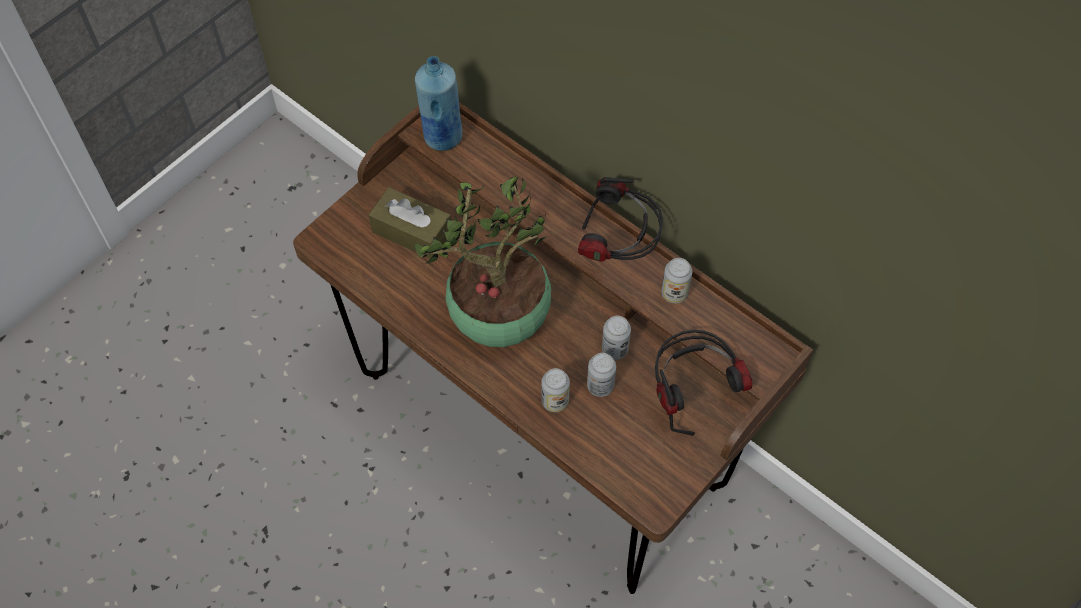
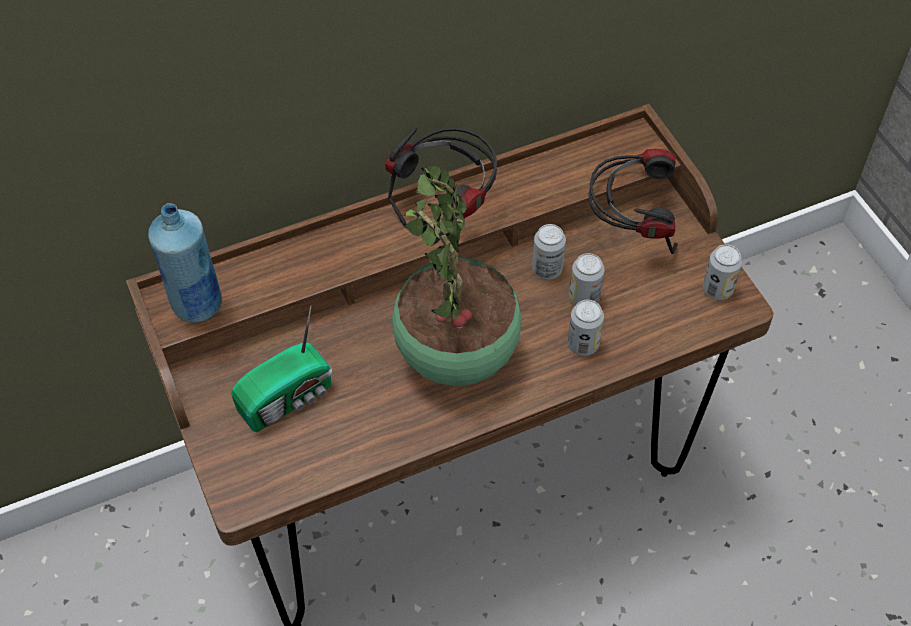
camera: 65 degrees left, 5 degrees down
(412, 232) = (289, 398): brown tissue box -> radio
(674, 293) = (527, 181): can -> can (717, 289)

